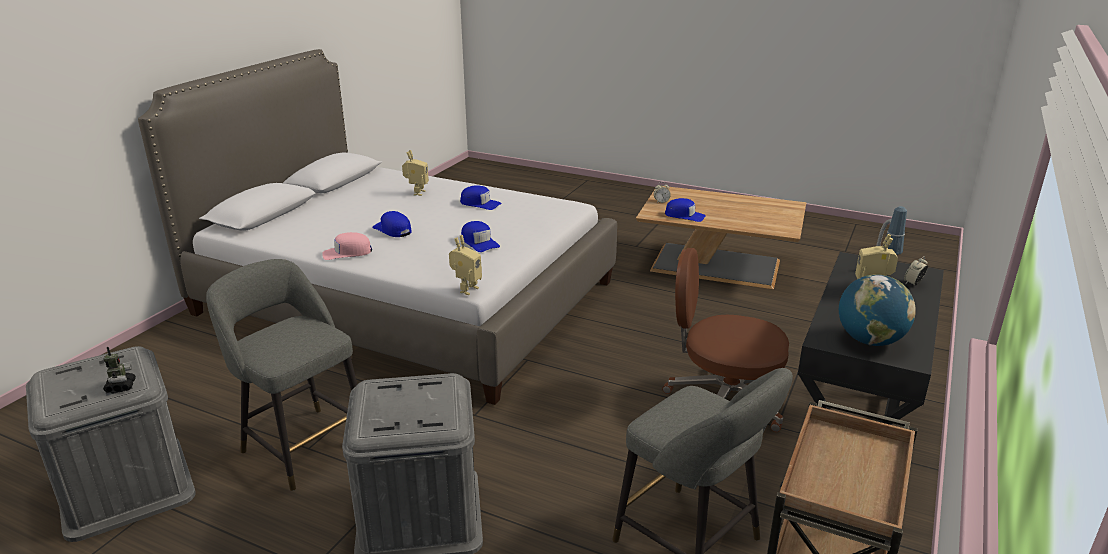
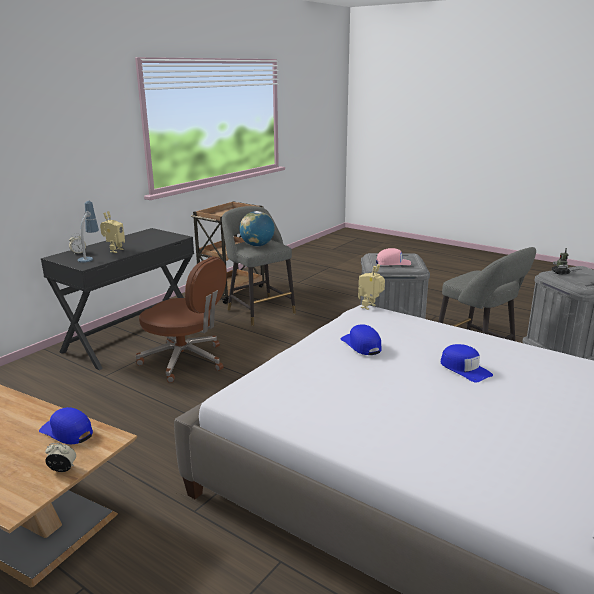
camera: 170 degrees left, 5 degrees down
(347, 253) = (496, 344): pink cap -> pink cap (393, 263)
(417, 193) = (468, 446): toy robot -> none
(480, 203) = (362, 409): blue cap -> none
(869, 340) = (156, 236): globe -> globe (257, 245)

